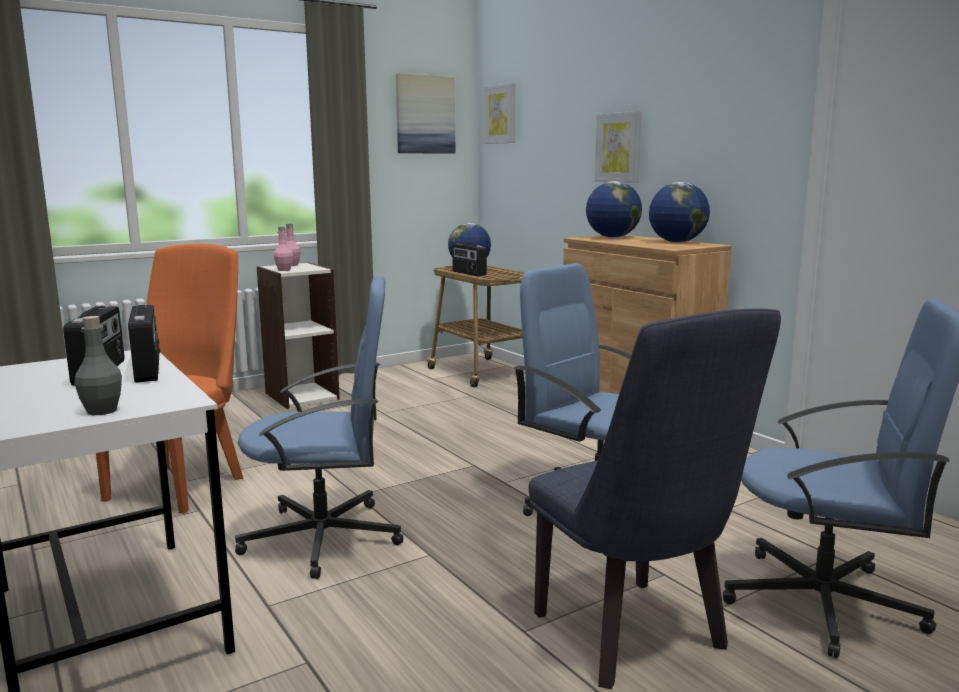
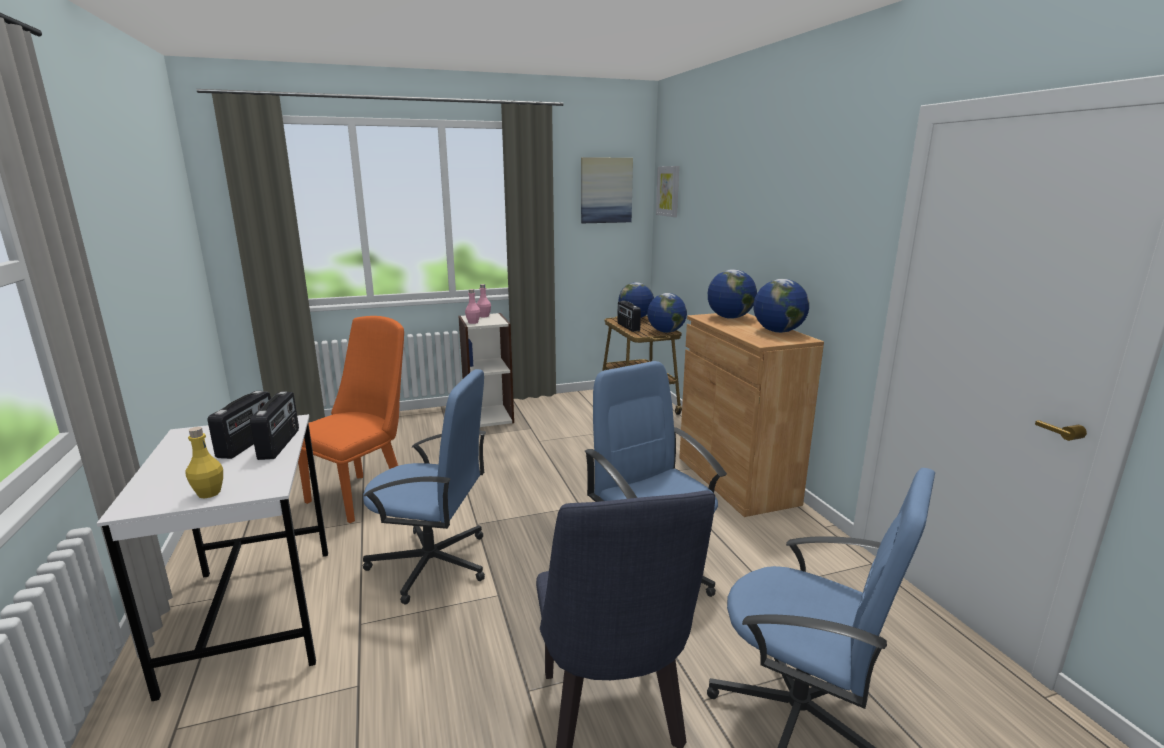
camera: 15 degrees right, 5 degrees up
(102, 411) = (209, 493): grey bottle -> yellow bottle
(517, 274) = (666, 332): none -> globe
(619, 147) = (748, 235): picture -> none

